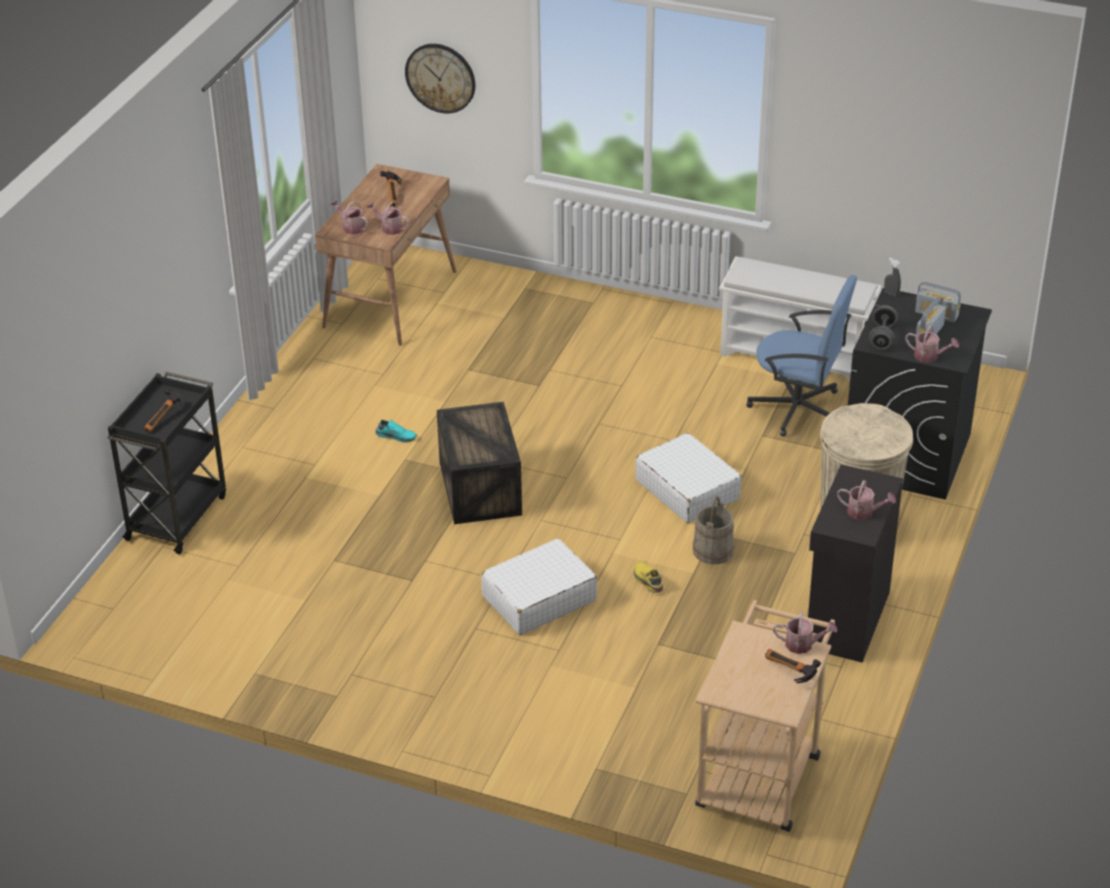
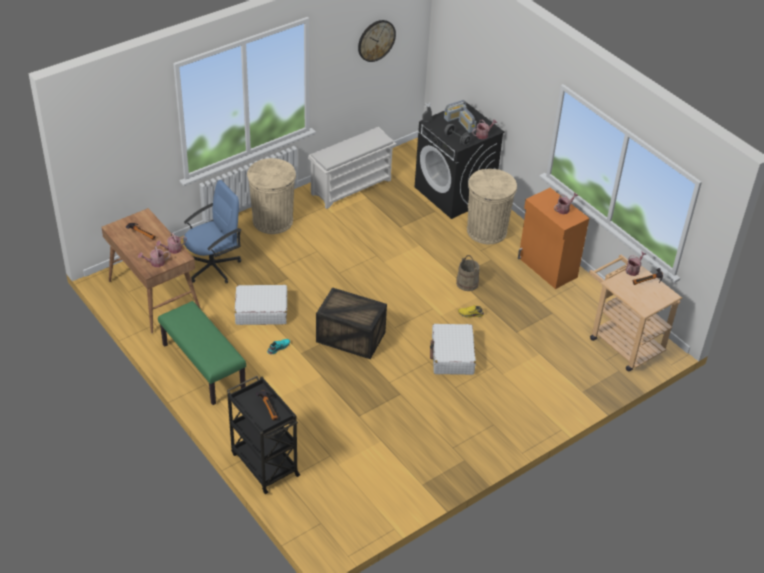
camera: 60 degrees left, 5 degrees up
(302, 392) = (202, 367): none -> green bench
(440, 77) = (122, 153): wall clock -> wall clock (376, 40)
(639, 323) = (273, 221): none -> beige trash can
(687, 489) = (416, 269): white suitcase -> white suitcase (261, 311)
(798, 409) = (391, 206): blue office chair -> blue office chair (213, 266)
(845, 620) = (547, 268): black cabinet -> orange cabinet

